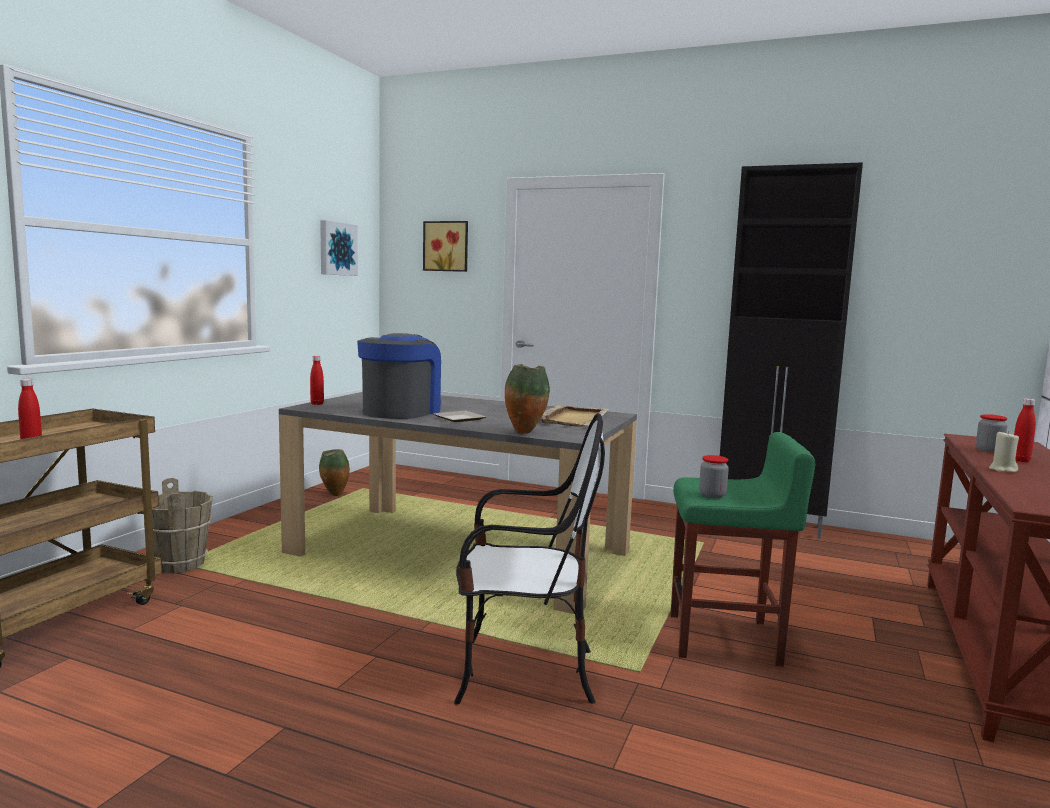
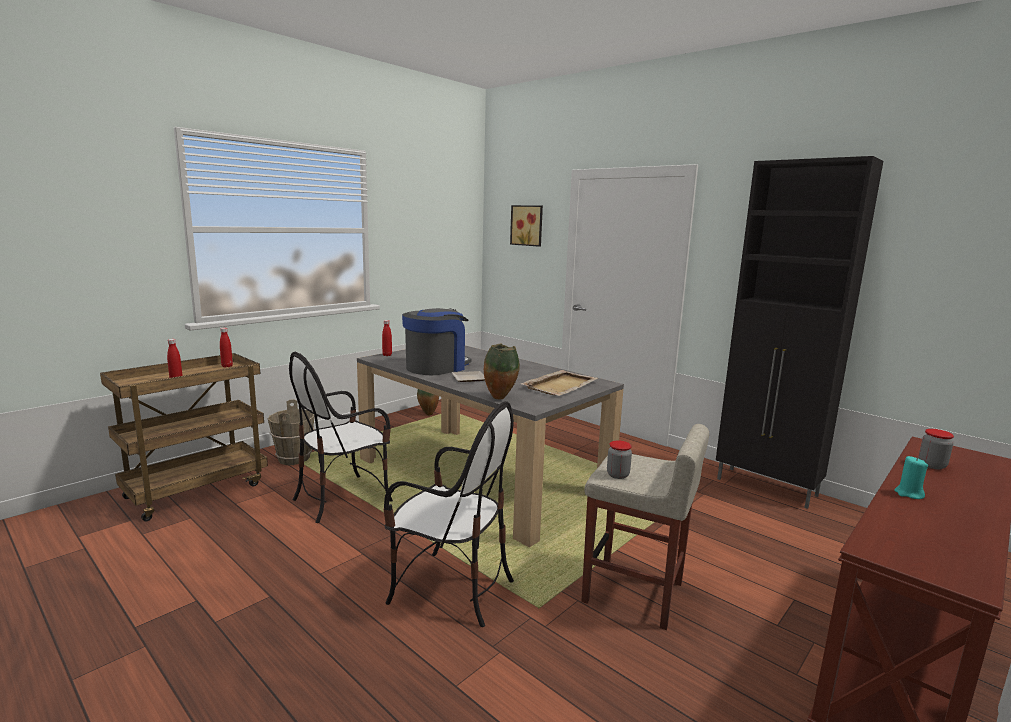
camera: 20 degrees right, 5 degrees up
(295, 600) = (343, 498): none -> chair
(337, 249) = (442, 229): picture -> none
(725, 639) = (634, 593): green stool -> beige stool
(1002, 469) = (908, 494): beige candle -> turquoise candle
(1020, 460) = (950, 484): red bottle -> red bottle (227, 366)

